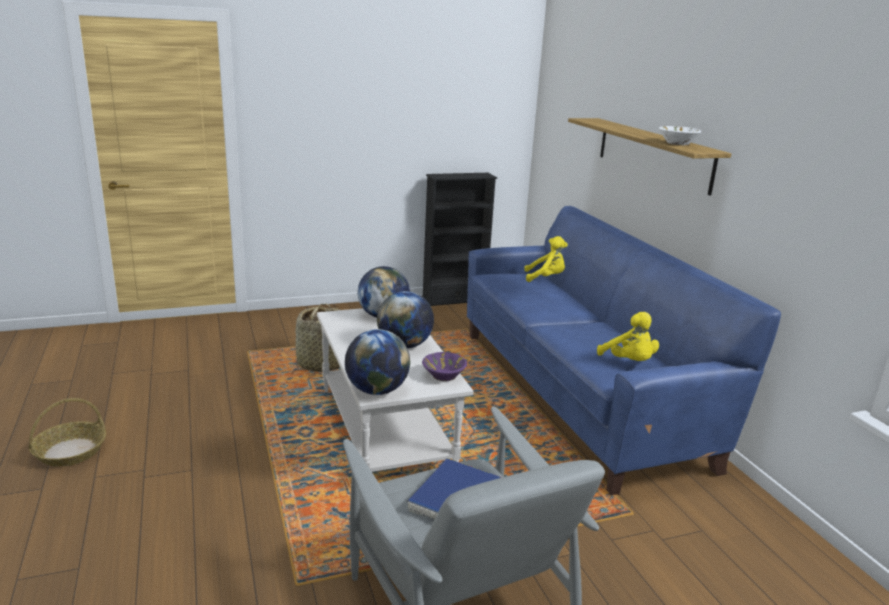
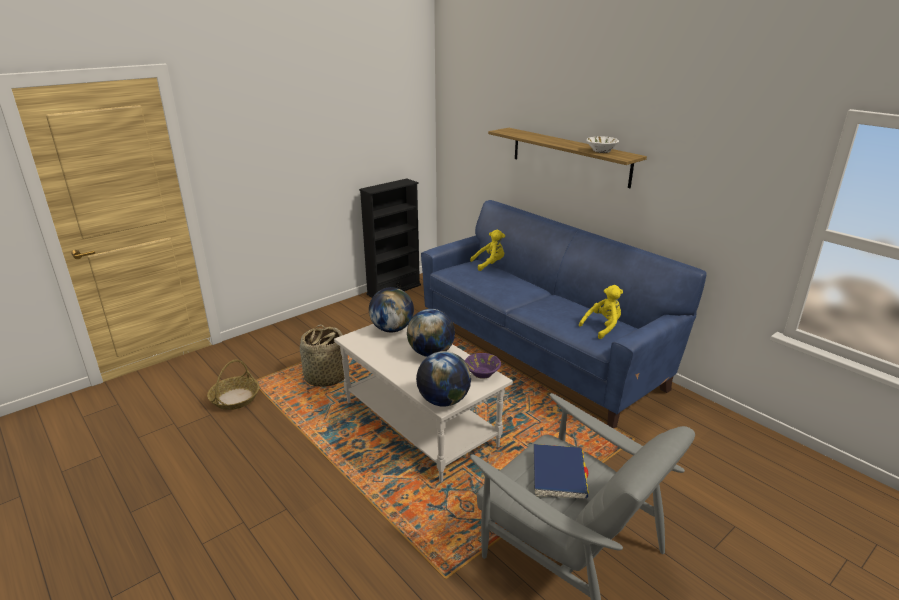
camera: 20 degrees left, 5 degrees up
(70, 452) = (159, 527): basket -> basket (235, 399)
(629, 362) = (603, 327): yellow plush toy -> yellow plush toy turned 75 degrees counterclockwise

